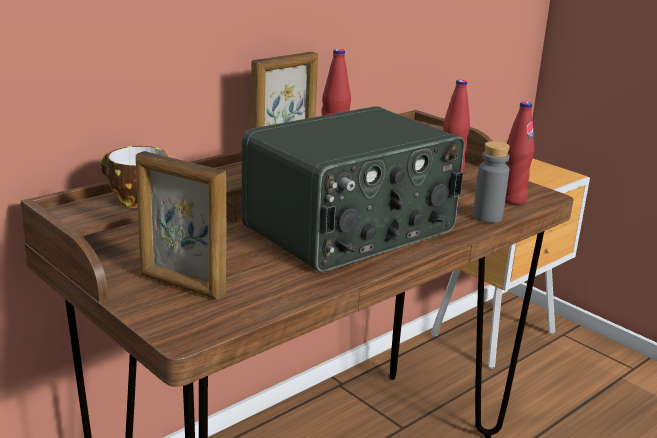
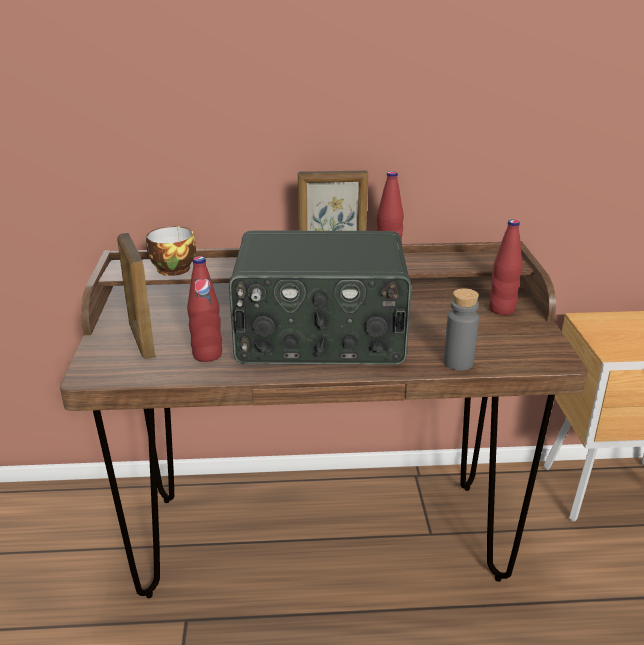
camera: 40 degrees right, 5 degrees up
(512, 200) = (513, 354): red bottle -> red bottle (207, 355)

